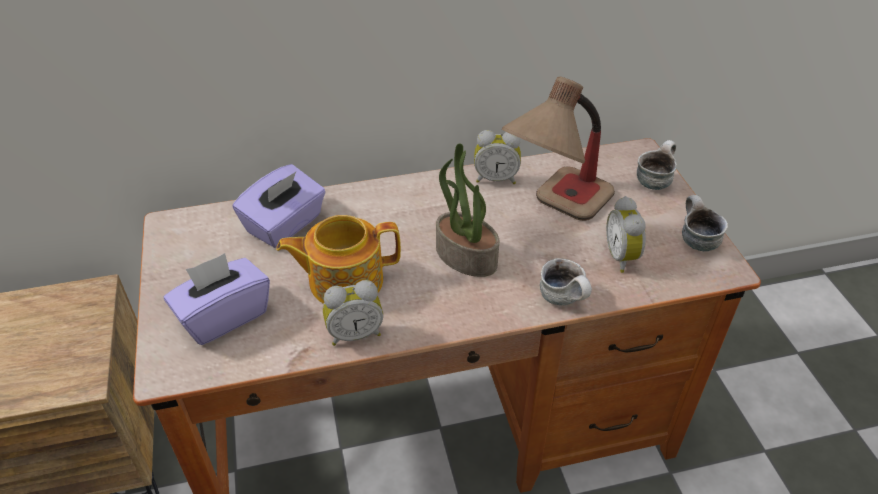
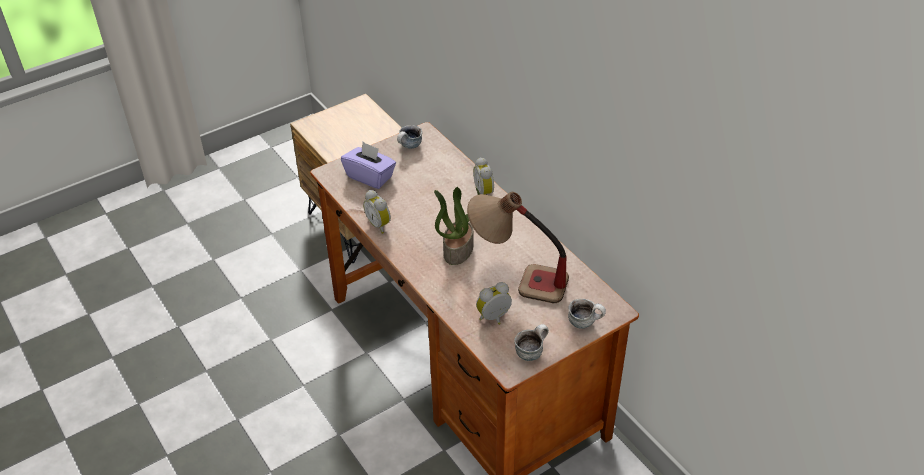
camera: 70 degrees right, 0 degrees up
(285, 225) = (446, 172): purple tissue box -> none
(344, 280) = (415, 209): teapot -> none
(495, 178) = (539, 245): alarm clock -> alarm clock (485, 193)
(565, 299) = (444, 299): mug -> mug (409, 147)

